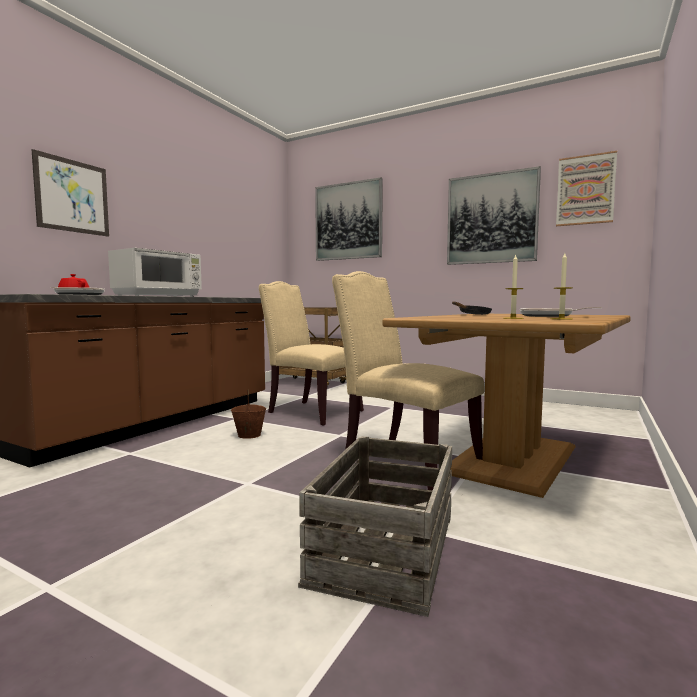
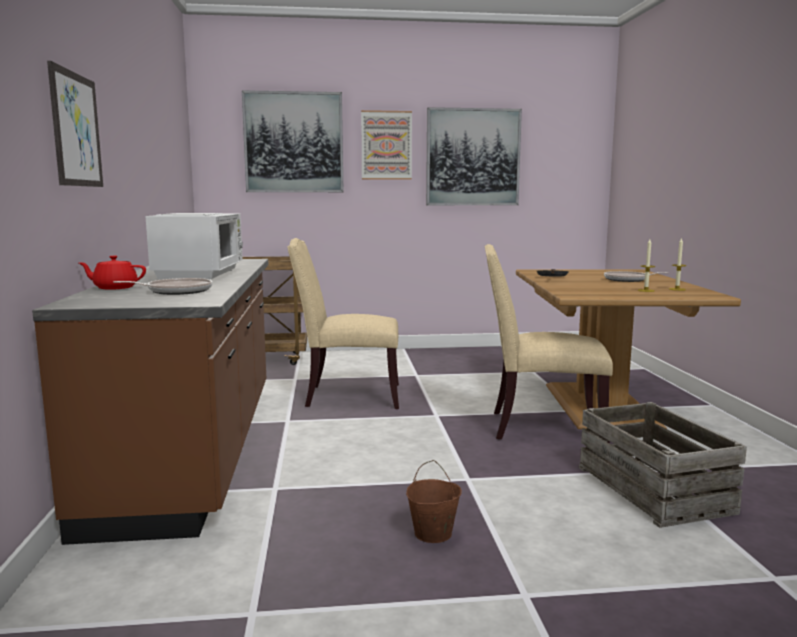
camera: 35 degrees left, 5 degrees up
(249, 435) = (352, 436): brown bucket -> brown bucket (432, 534)
(585, 190) = (559, 138): picture -> picture (386, 145)

